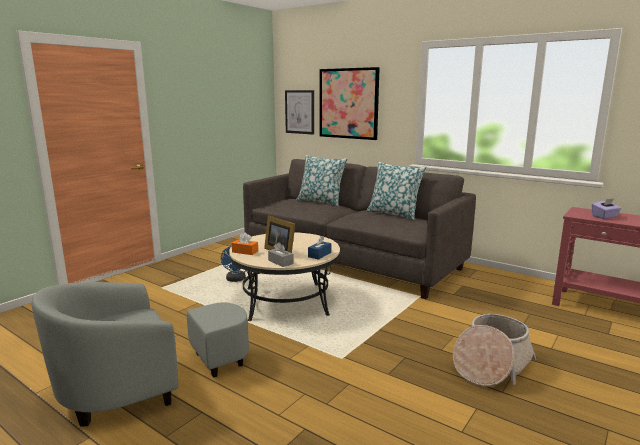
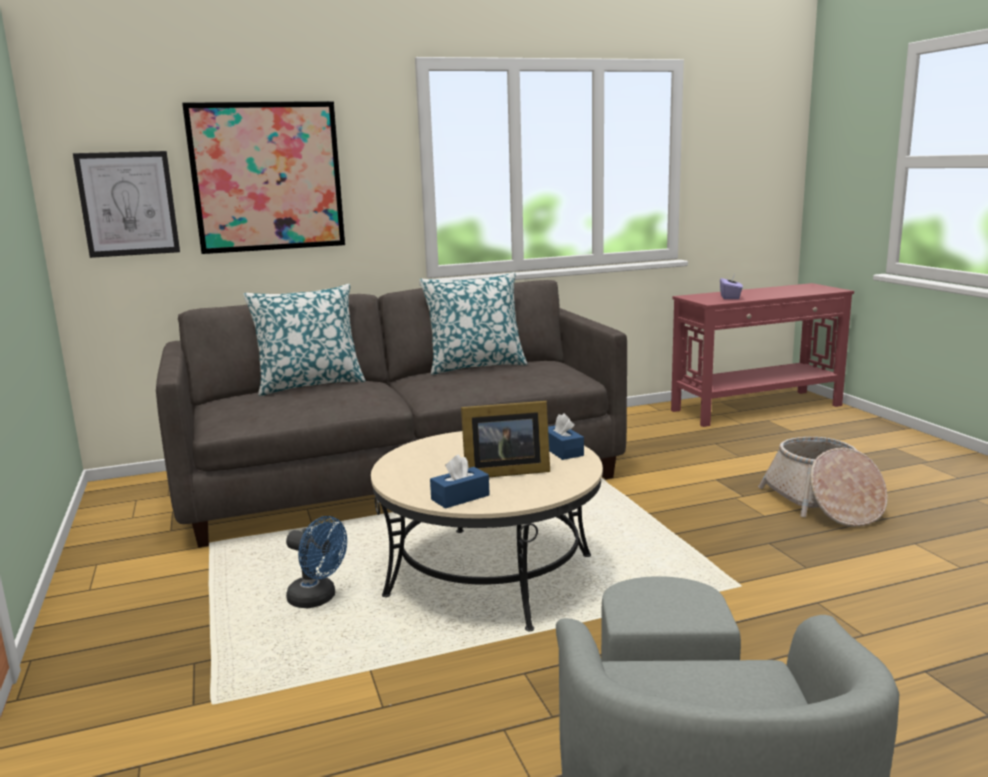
camera: 55 degrees left, 0 degrees up
(245, 251) = (460, 497): orange tissue box -> blue tissue box
(280, 262) = (561, 482): grey tissue box -> none

